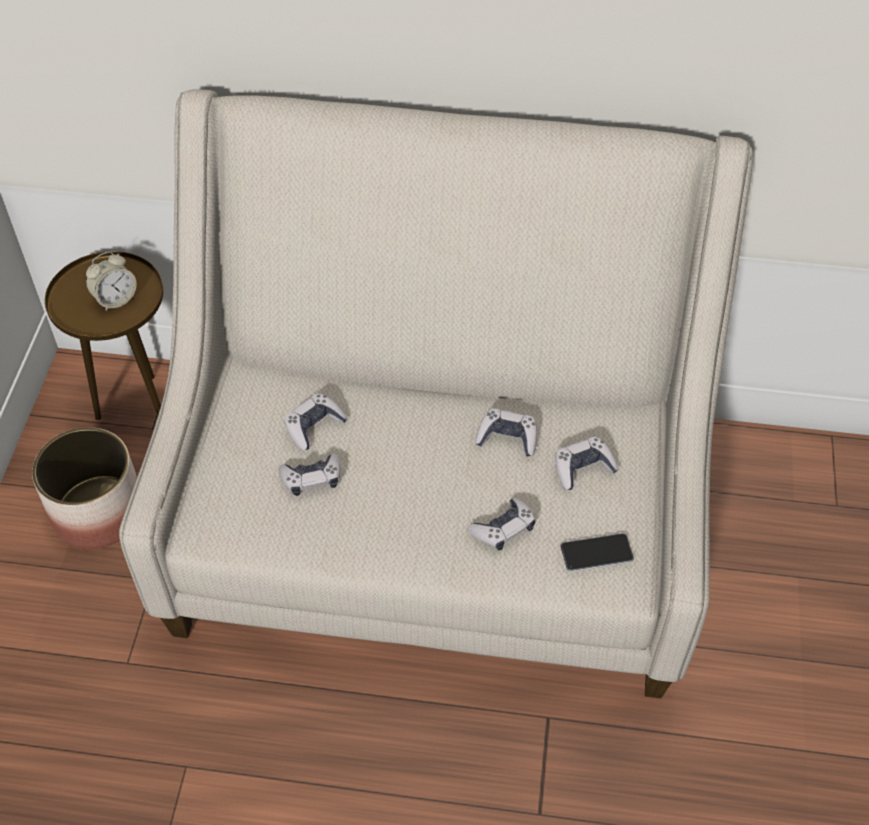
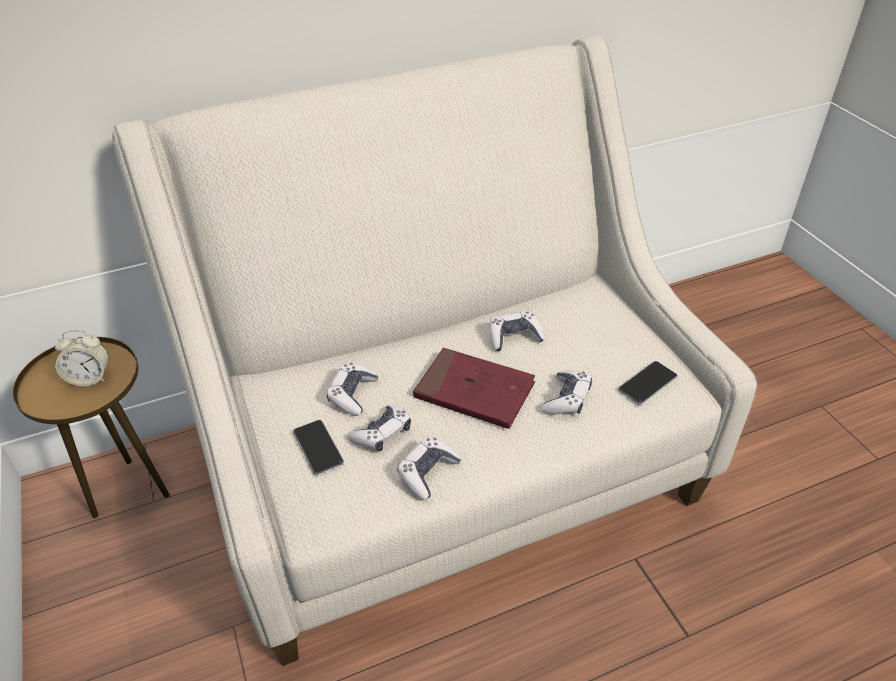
camera: 30 degrees left, 10 degrees down
(99, 511) = (142, 593): planter -> none
(115, 299) = (90, 378): alarm clock -> alarm clock turned 60 degrees clockwise
(250, 465) = (318, 448): none -> phone
(423, 478) = (474, 392): none -> red book
(583, 468) = (586, 333): game controller -> game controller (428, 473)

